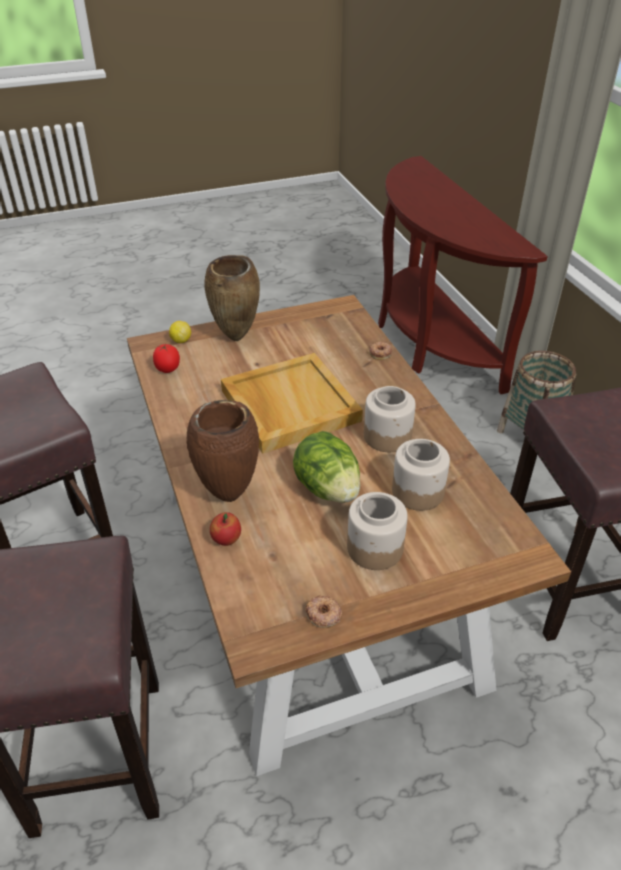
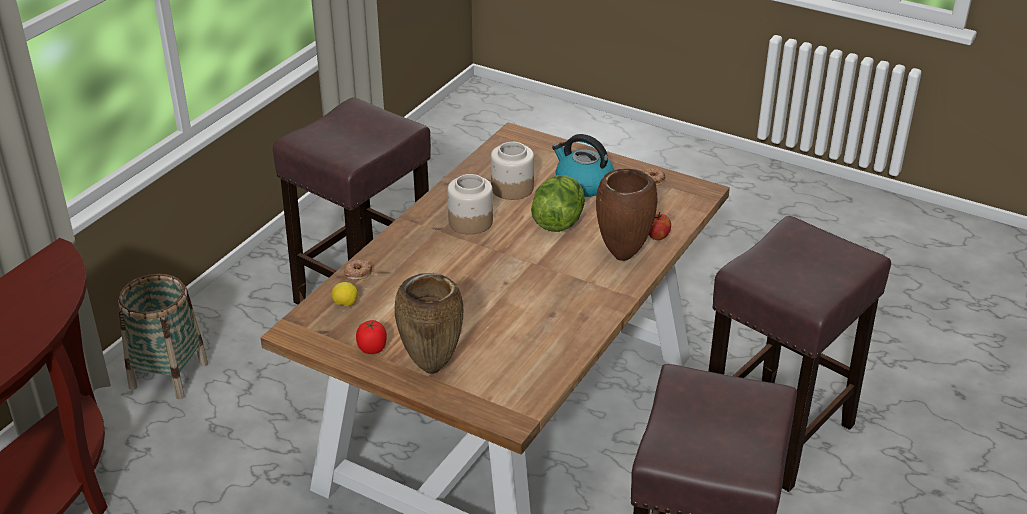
camera: 130 degrees left, 5 degrees down
(168, 370) = (533, 377): tomato -> tomato (372, 349)
(181, 340) = (480, 400): lemon -> lemon (345, 304)
(288, 405) = (493, 283): beige tray -> none
(374, 548) = (583, 184): jar -> kettle

